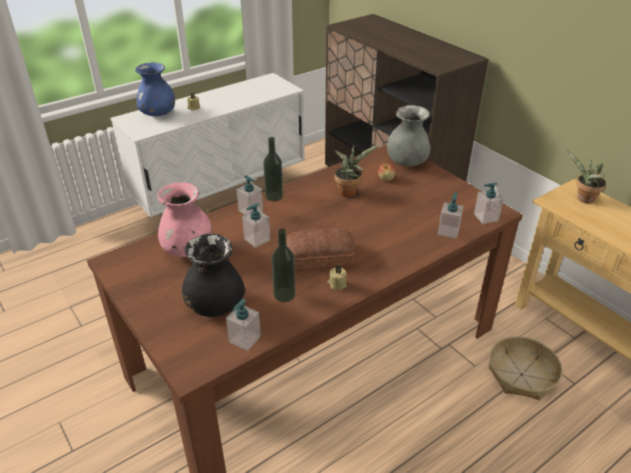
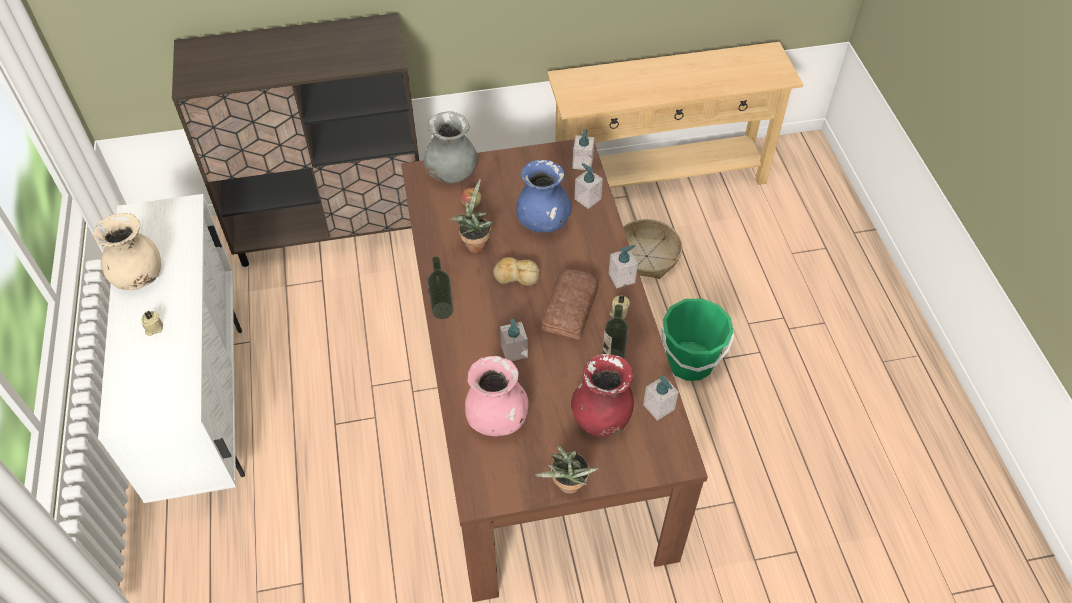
camera: 65 degrees left, 15 degrees up
(158, 114) = (138, 375): blue vase -> blue vase (543, 222)
(215, 306) = (602, 418): black vase -> red vase
(227, 93) = (139, 277): none -> beige vase
(251, 211) = (458, 340): soap dispenser -> soap dispenser (622, 278)
(333, 219) = (516, 276): none -> bread
(430, 449) = (690, 362): none -> green bucket
(583, 199) = (582, 84): potted plant -> potted plant (567, 487)

